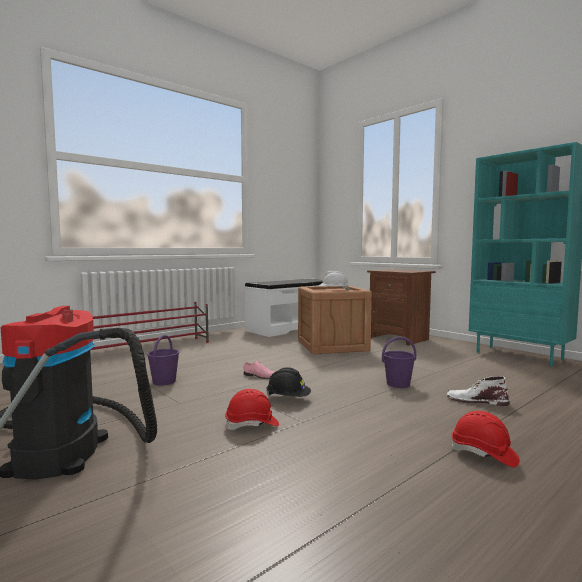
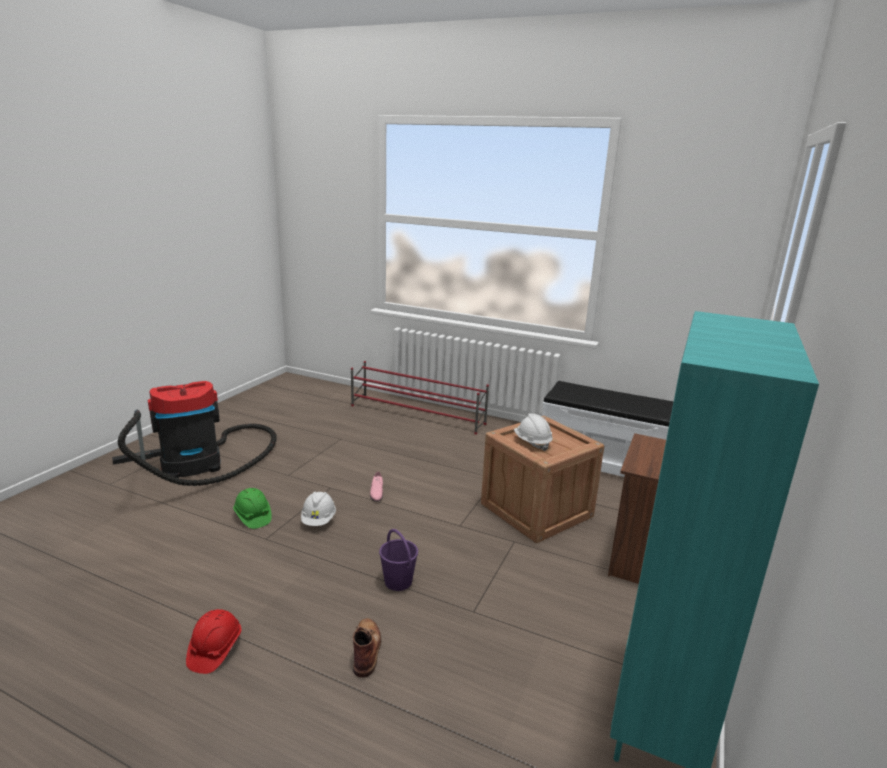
camera: 65 degrees right, 15 degrees up
(164, 381) = (335, 453): purple bucket -> none
(252, 425) = (252, 517): red hard hat -> green hard hat
(288, 398) = (318, 520): black hard hat -> white hard hat
(476, 400) = (366, 648): white boot -> brown boot

